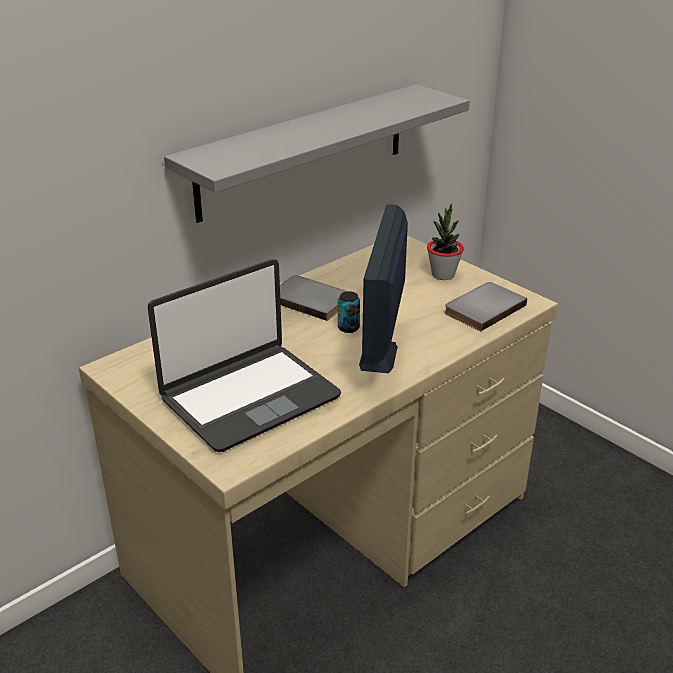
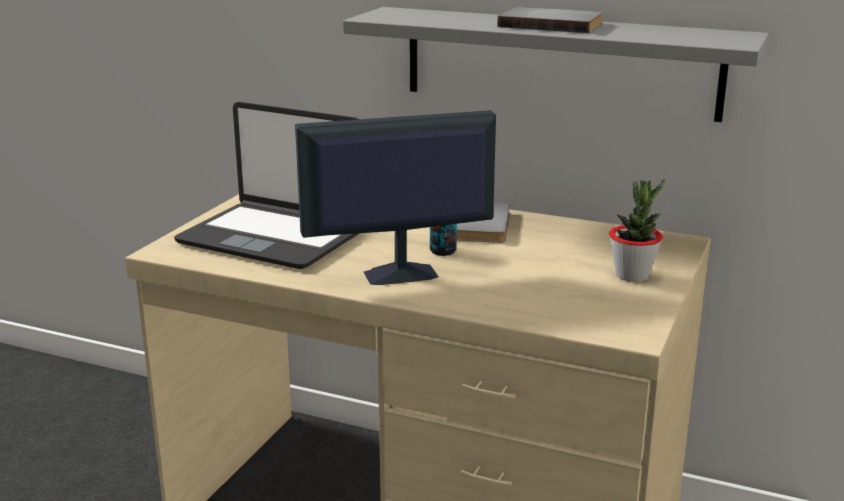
camera: 65 degrees right, 10 degrees down
(482, 308) = (577, 310): grey book -> grey book (551, 24)

